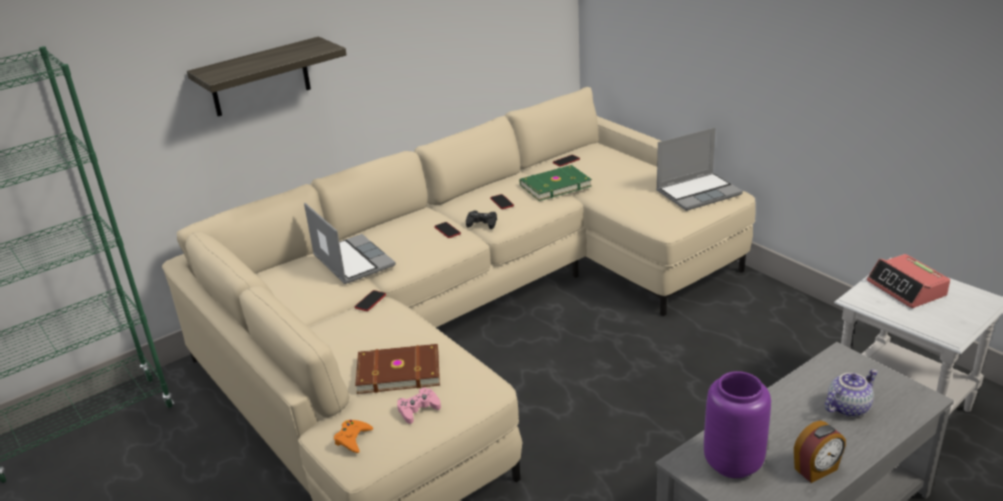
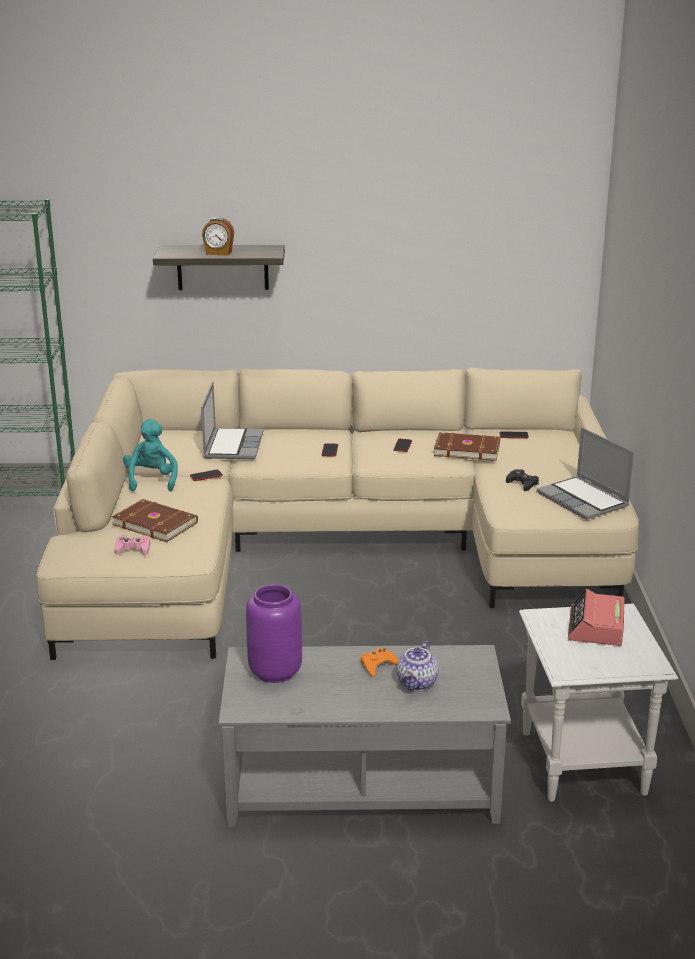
camera: 35 degrees right, 5 degrees down
(324, 329) = (151, 480): none -> turquoise plush toy
(353, 439) = (73, 547): orange game controller -> orange game controller (378, 665)
(482, 223) = (364, 455): black game controller -> black game controller (522, 484)
(554, 185) = (466, 449): green book -> brown book
(698, 192) = (584, 500): laptop -> laptop turned 45 degrees clockwise
(816, 470) = (323, 703): alarm clock -> alarm clock (218, 253)
(847, 407) = (418, 683): teapot -> teapot turned 105 degrees clockwise

